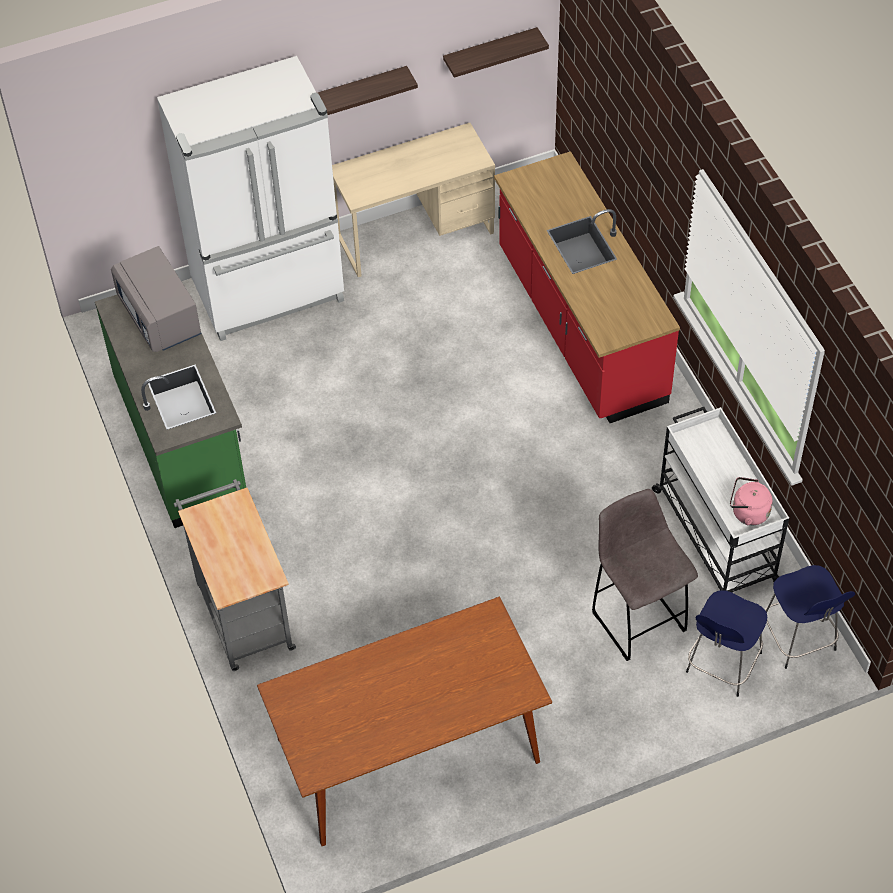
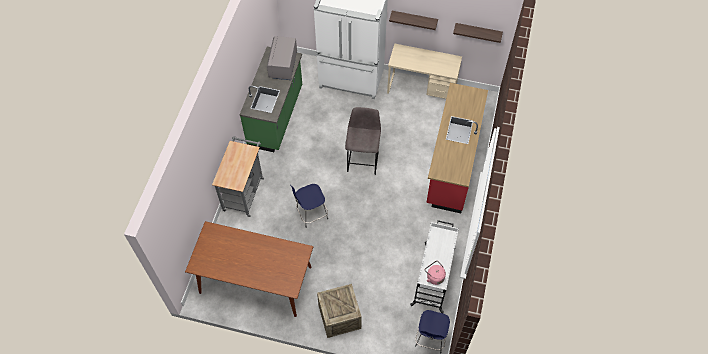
camera: 35 degrees right, 5 degrees up
(616, 709) = (339, 317): none -> crate
(637, 619) = (376, 288): grey stool -> grey stool (363, 161)
(722, 664) = (392, 328): blue stool -> blue stool (311, 214)

